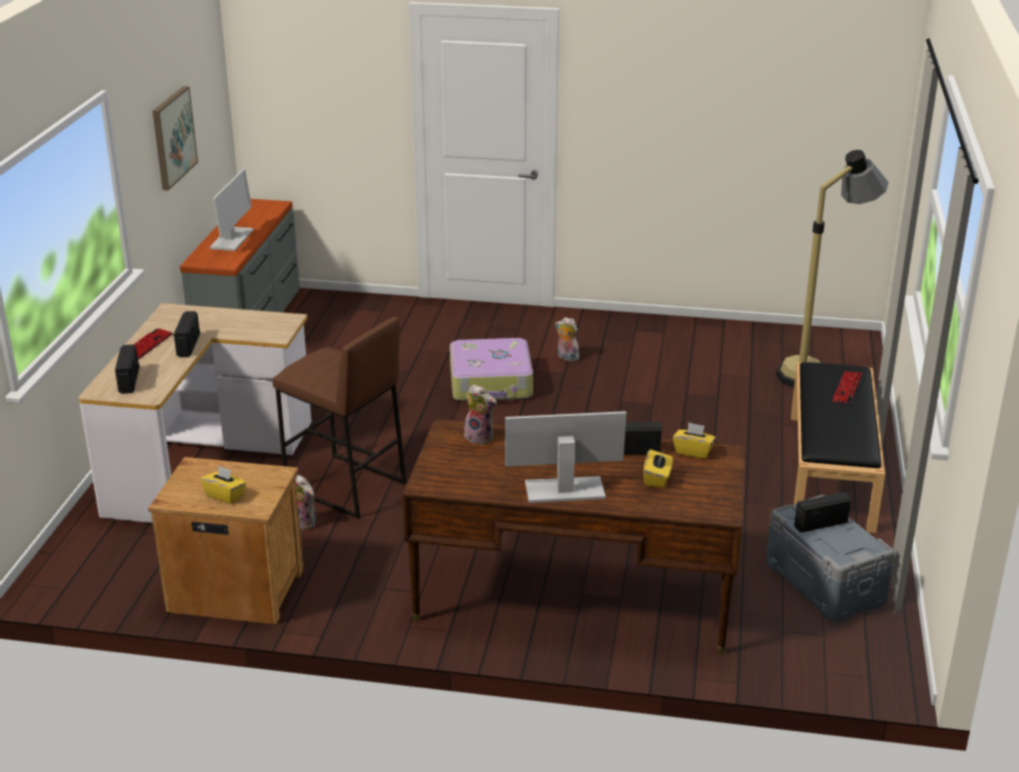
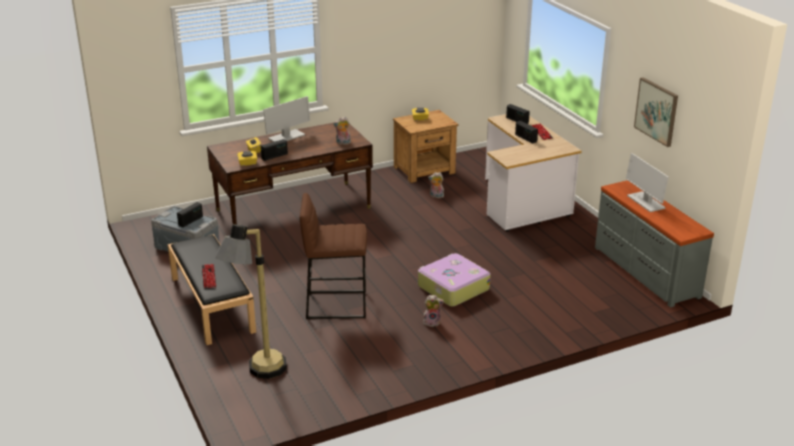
camera: 145 degrees right, 0 degrees up
(344, 486) = (443, 213): brown stool -> brown stool (336, 304)

